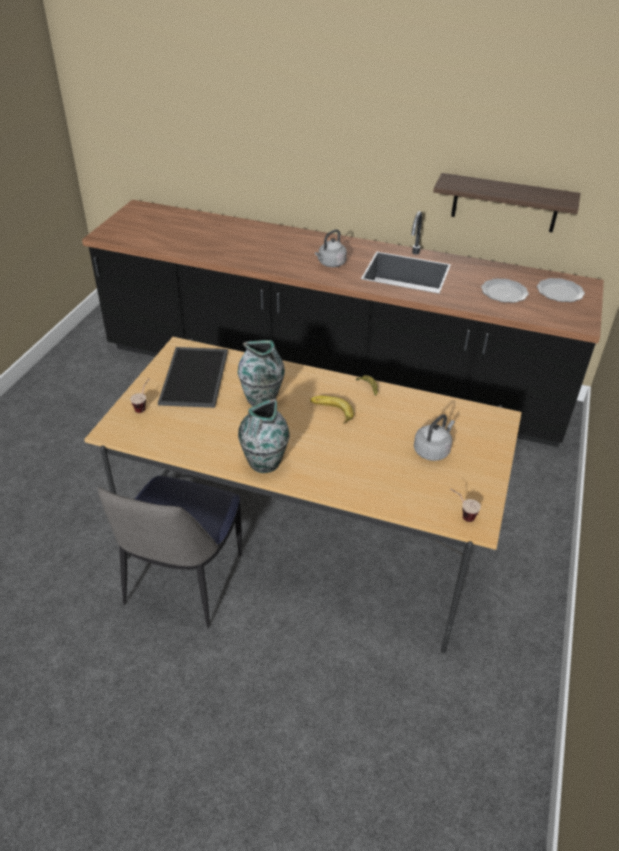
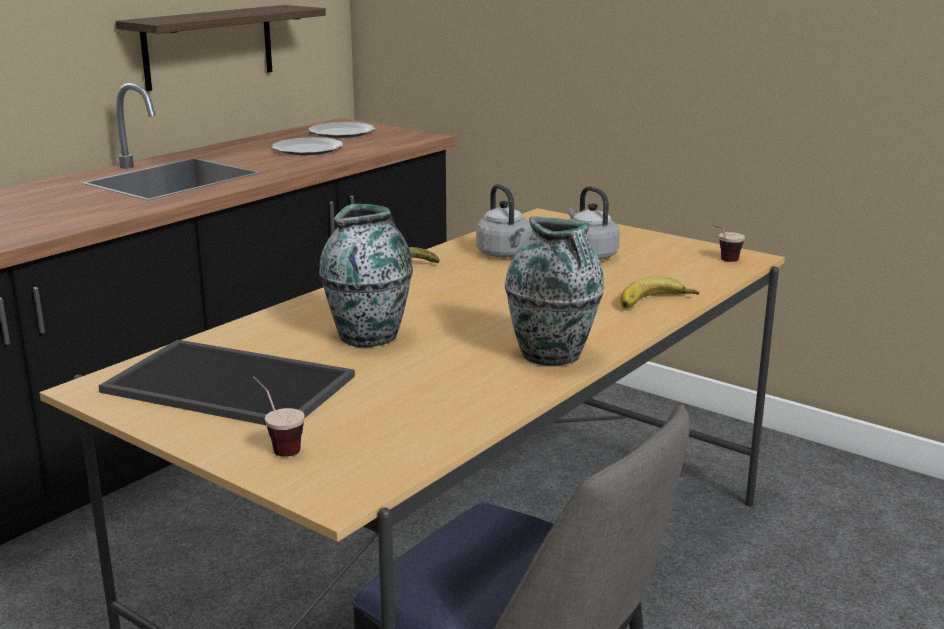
camera: 70 degrees left, 20 degrees down
(330, 264) = (65, 209): grey kettle -> grey kettle (505, 254)
(331, 412) = (452, 295): banana -> banana (656, 303)

